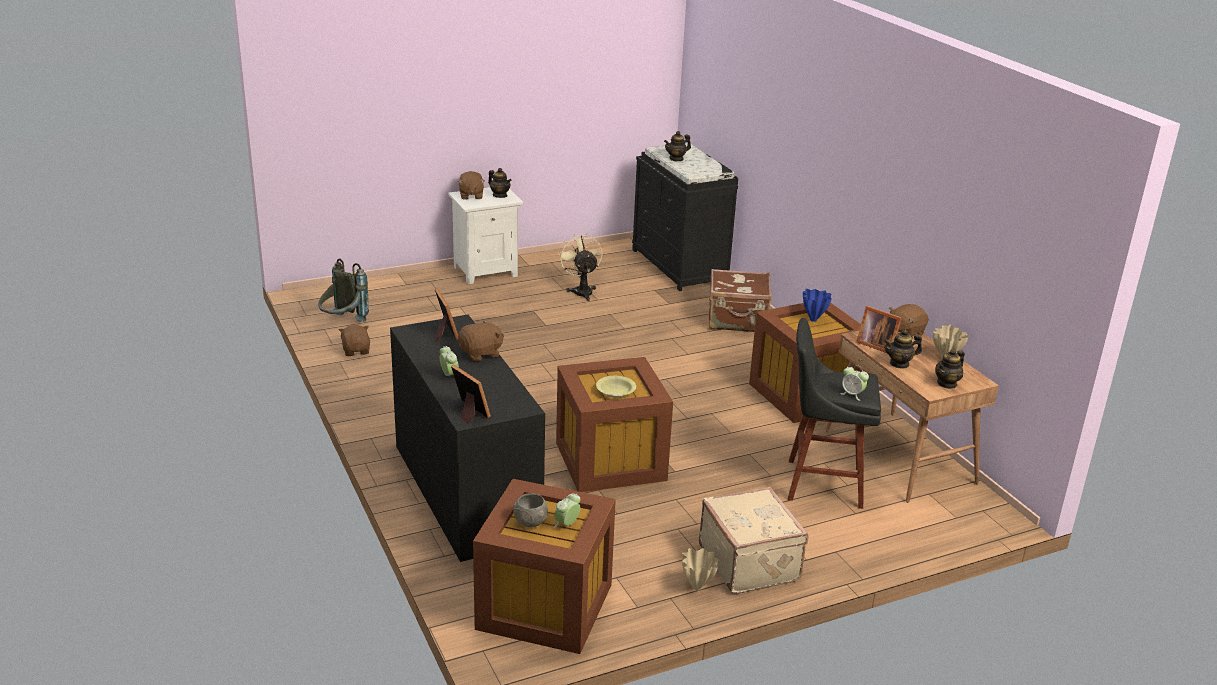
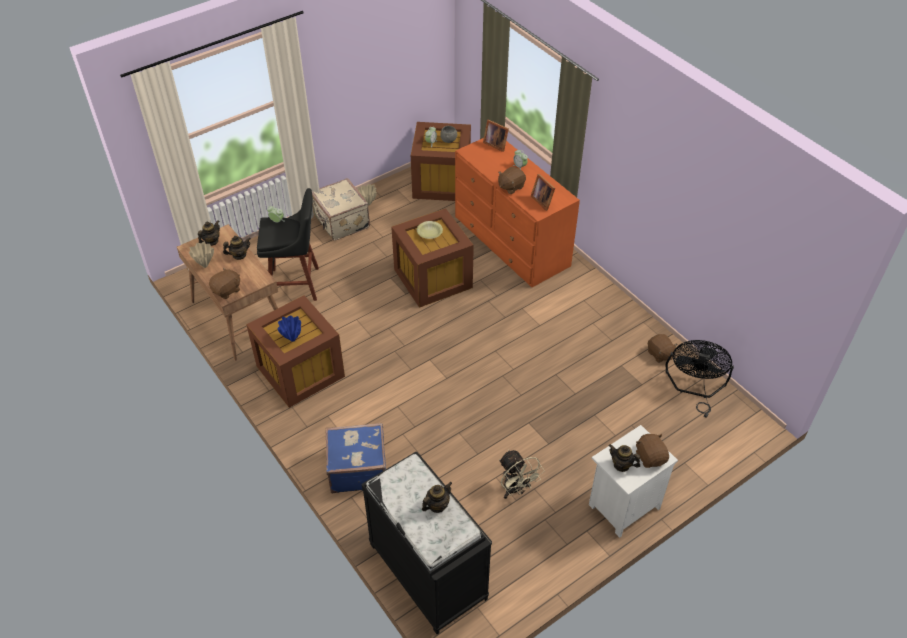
camera: 170 degrees right, 20 degrees up
(343, 323) = (696, 388): grey backpack -> black fan
(466, 490) = (511, 241): black dresser -> orange dresser
(737, 321) = (357, 468): brown suitcase -> blue suitcase
(876, 345) = (252, 272): picture frame -> none

